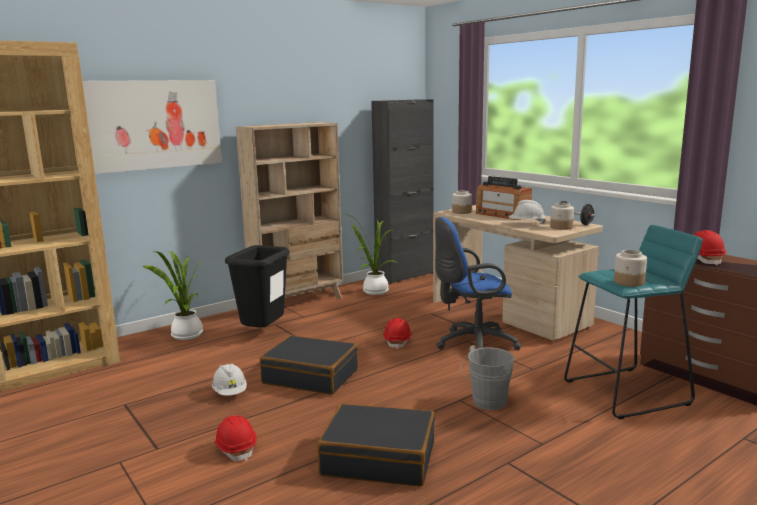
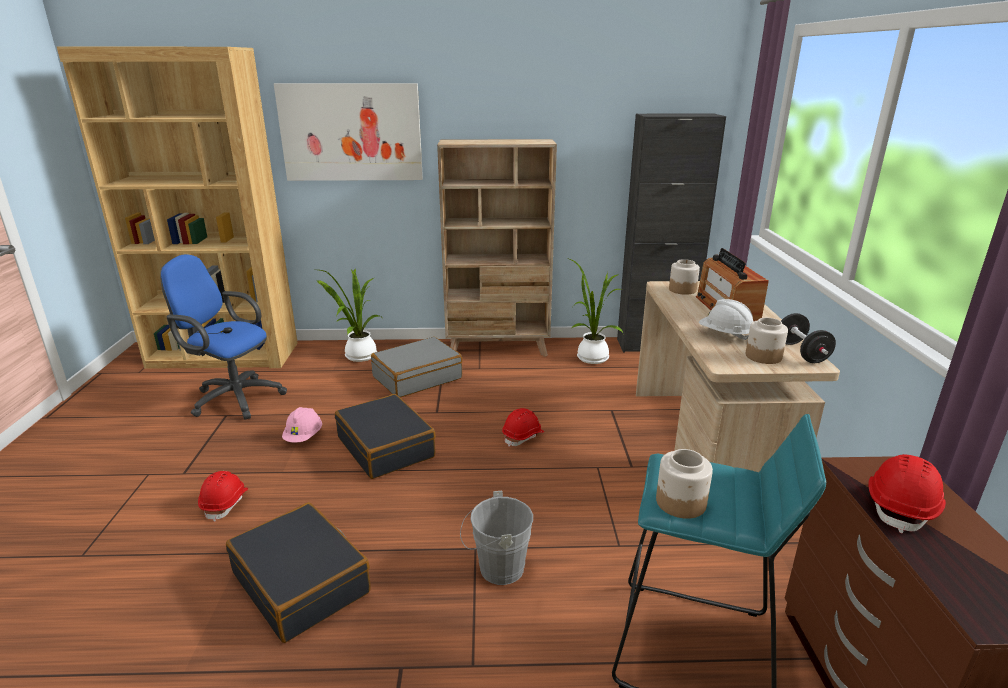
camera: 35 degrees right, 10 degrees up
(230, 392) = (304, 437): white hard hat -> pink hard hat
(263, 334) = (417, 377): black trash can -> grey suitcase
(472, 344) = (597, 474): blue office chair -> blue office chair (233, 398)

